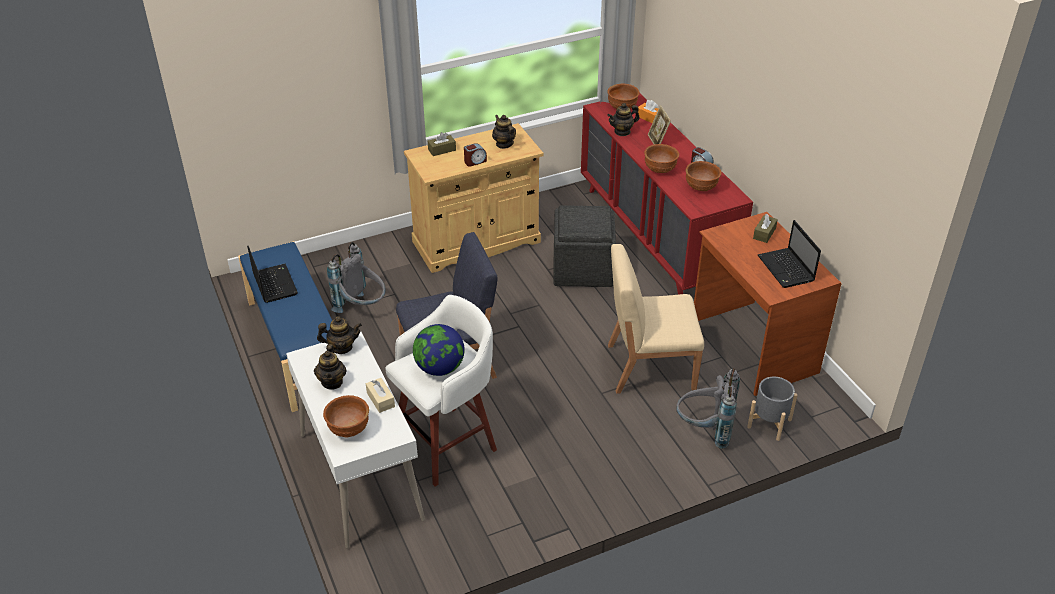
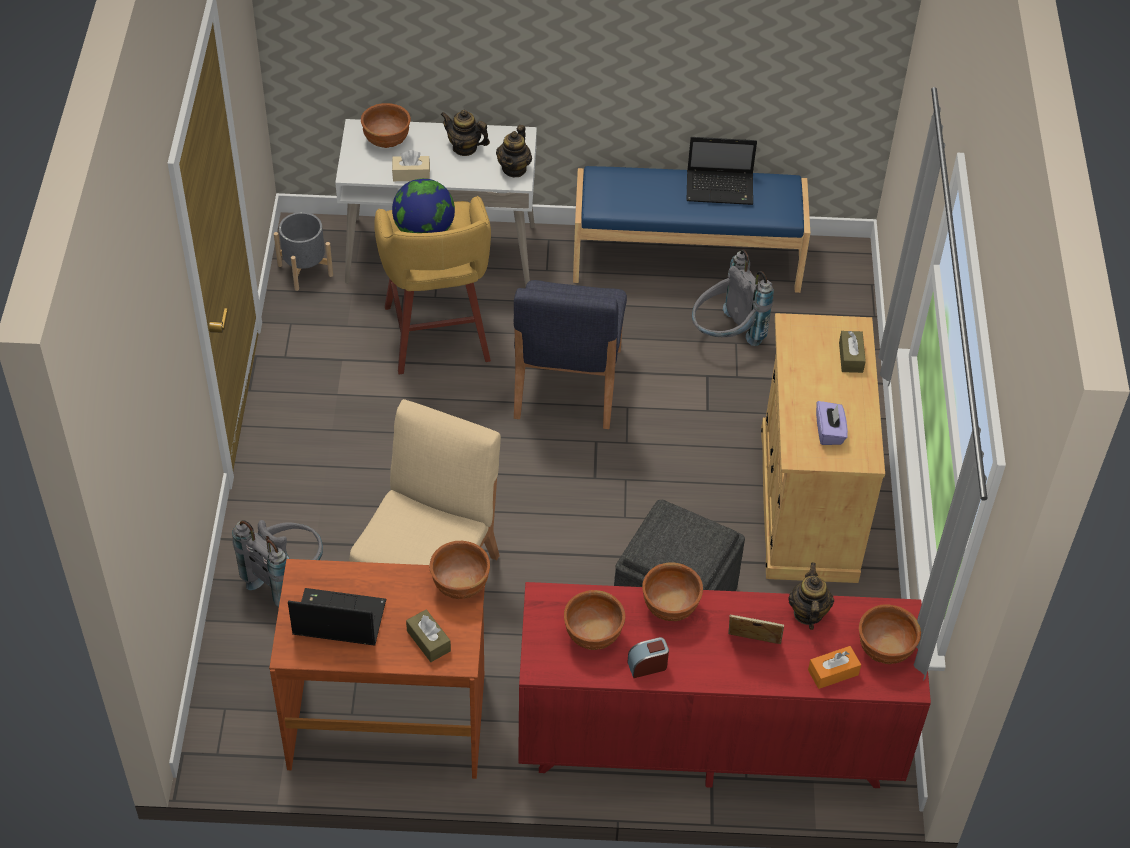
camera: 115 degrees right, 10 degrees up
(448, 444) = (437, 337): white stool -> yellow stool
(475, 161) = (799, 382): alarm clock -> none
(504, 144) = (829, 432): teapot -> purple tissue box
(719, 235) = (460, 584): none -> brown bowl
(769, 423) = (248, 655): grey planter -> grey planter (305, 270)

